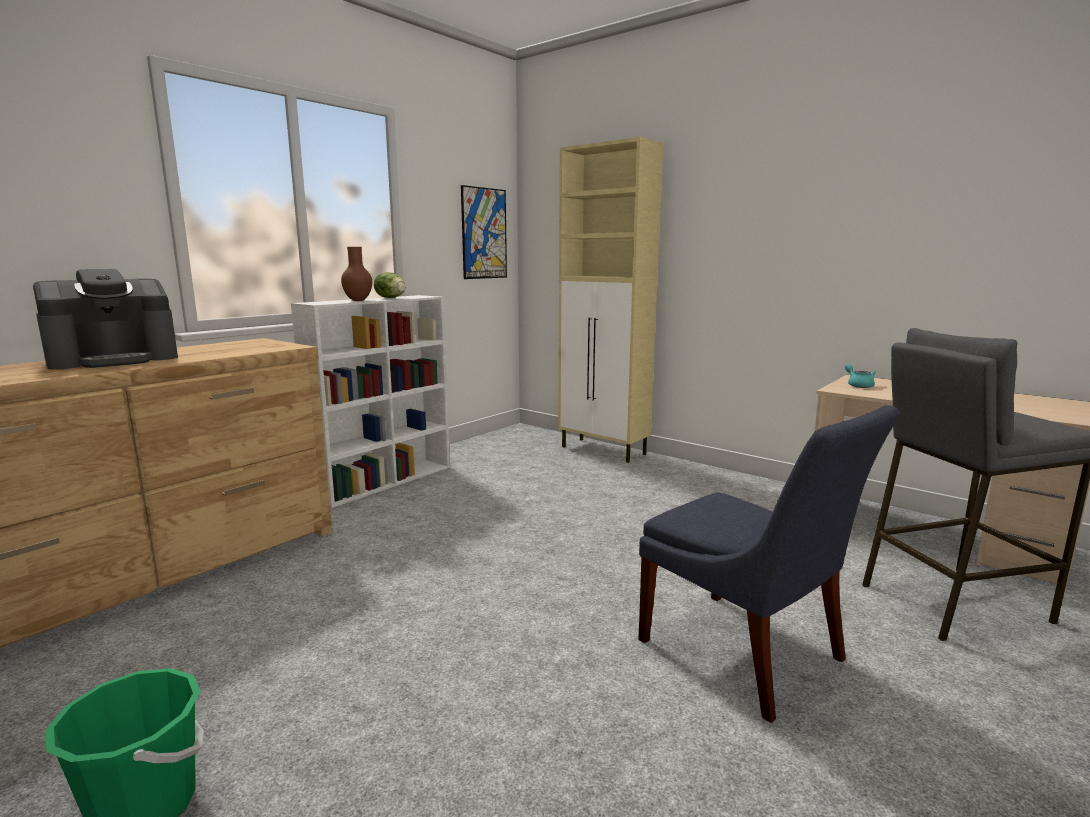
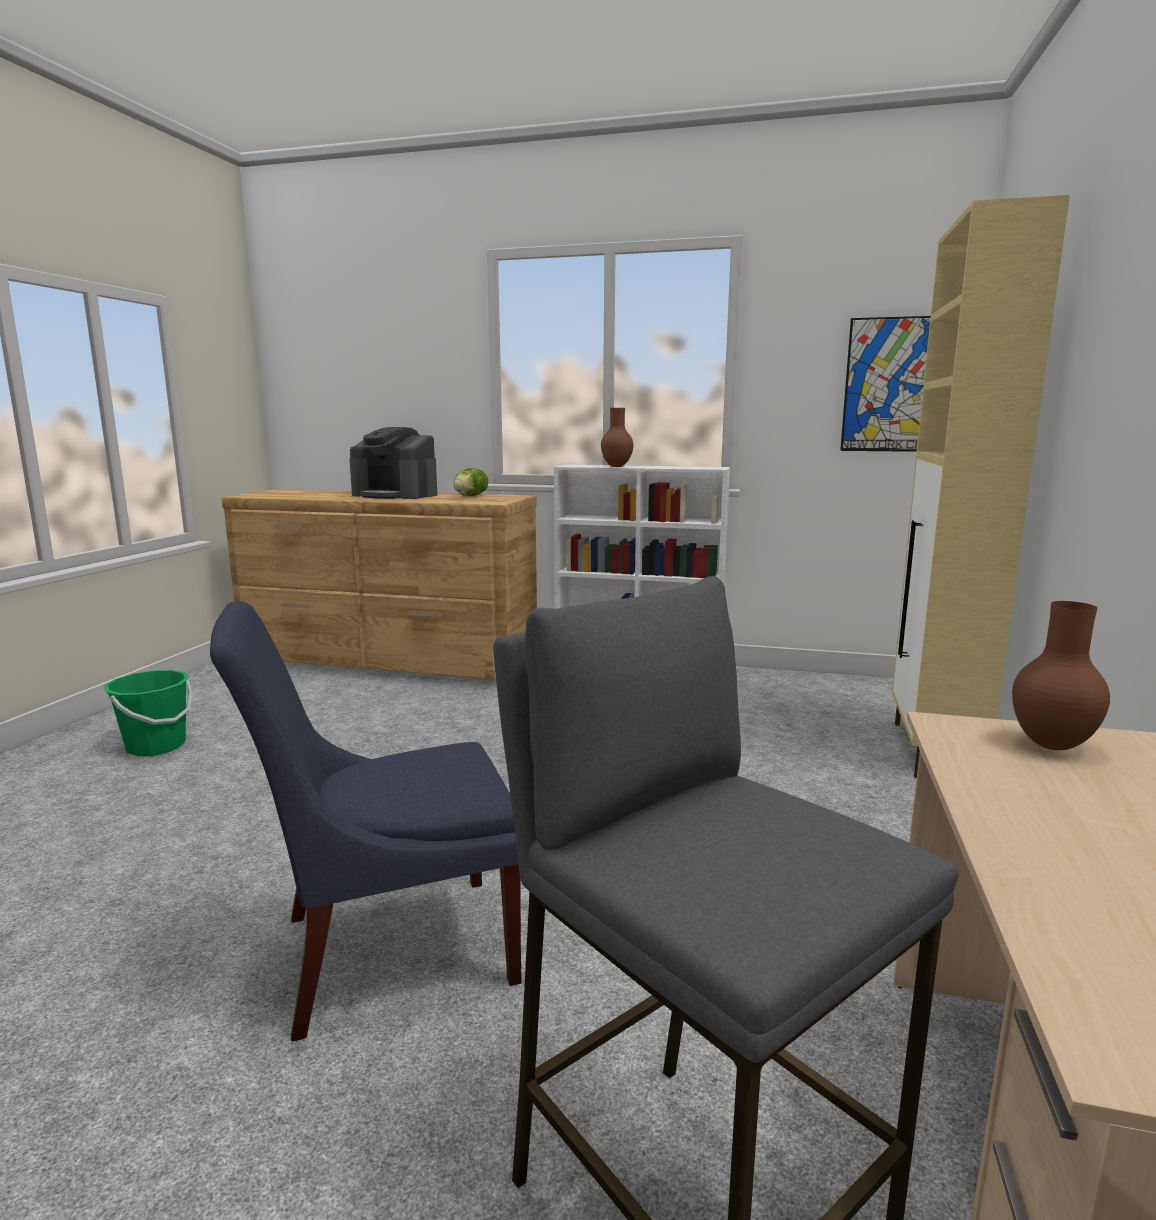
camera: 65 degrees right, 0 degrees up
(391, 298) = (669, 467): lettuce -> lettuce (471, 496)
(746, 655) = (385, 950): blue chair -> blue chair turned 45 degrees clockwise
(858, 385) = (1050, 744): turquoise teapot -> brown vase

